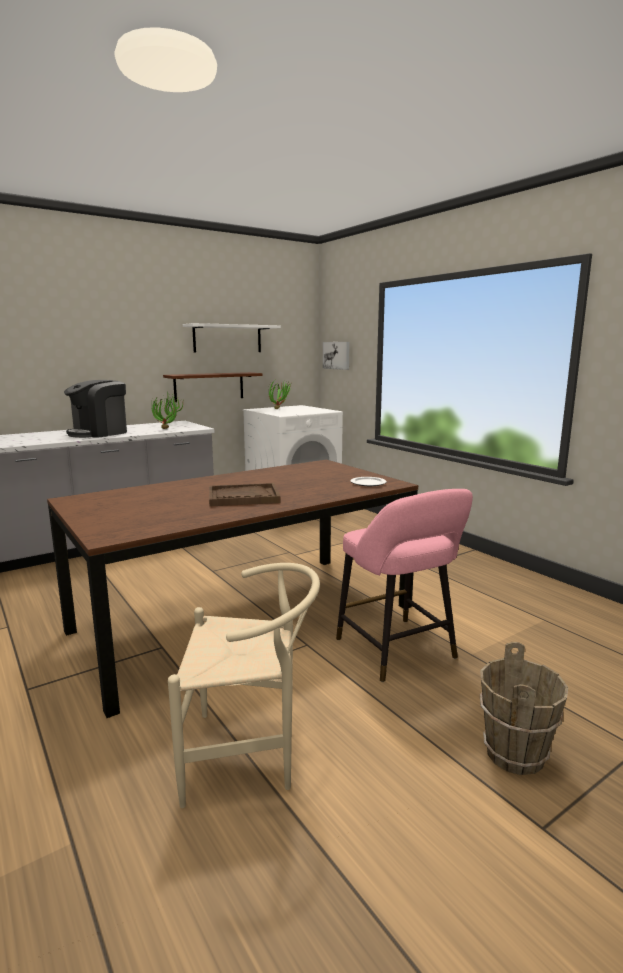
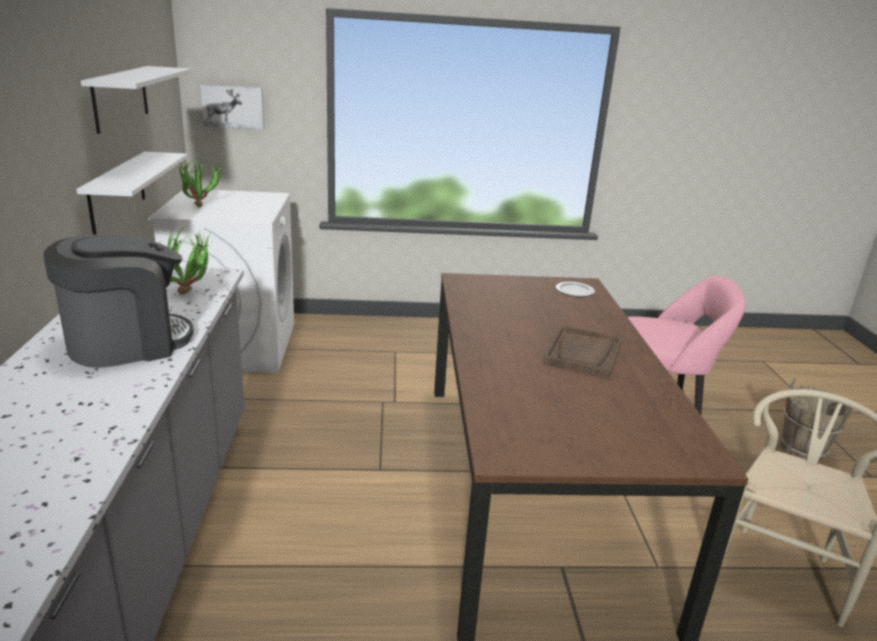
camera: 60 degrees left, 10 degrees up
(99, 433) = (127, 343): coffee machine -> coffee machine turned 105 degrees counterclockwise
(209, 386) = (117, 192): brown shelf -> white shelf

